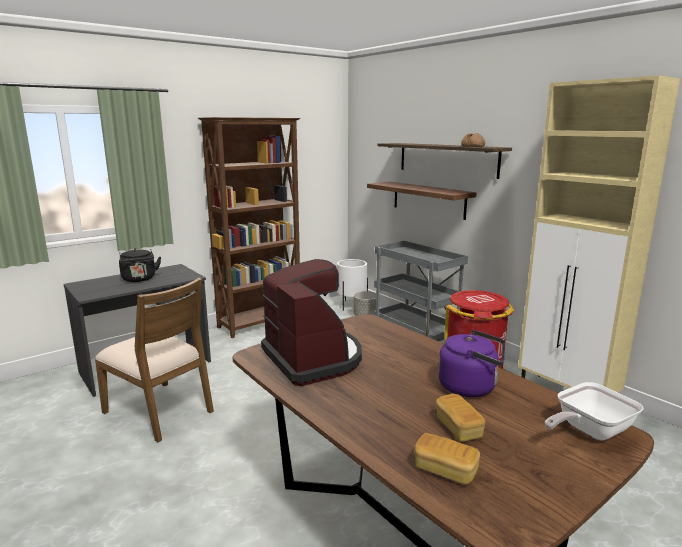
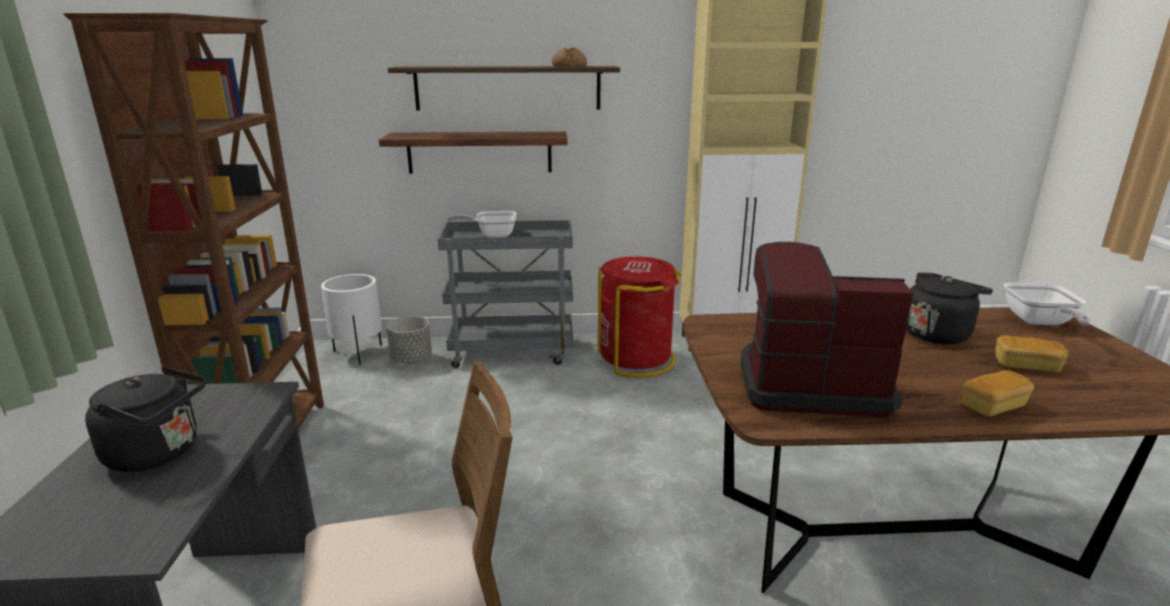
camera: 55 degrees left, 5 degrees up
(416, 253) = (492, 235): none -> frying pan
(445, 470) = (1111, 397): bread -> bread (993, 406)
(471, 387) = (936, 333): purple kettle -> black kettle

